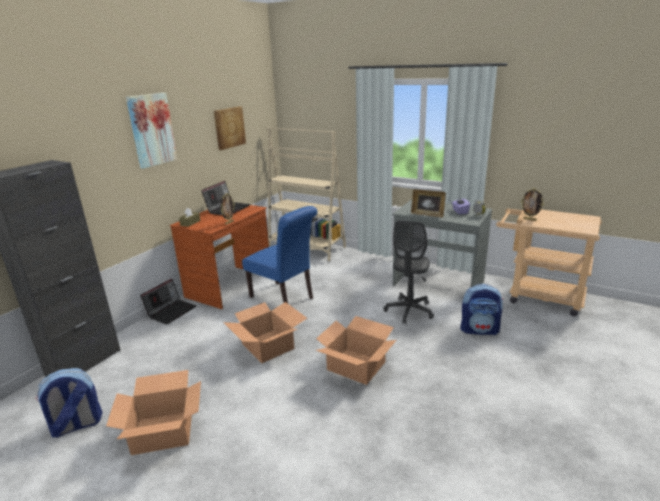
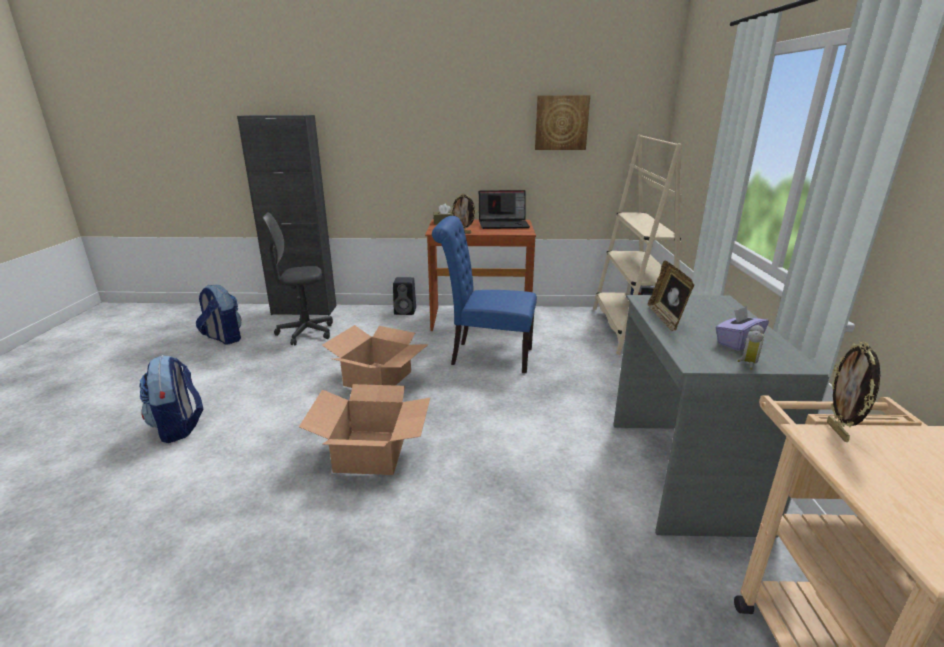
camera: 60 degrees right, 0 degrees up
(151, 130) = (435, 105): picture -> none
(163, 431) = (220, 374): cardboard box -> none
(171, 311) = (406, 311): laptop -> black speaker
(284, 298) = (486, 356): blue chair -> blue chair turned 90 degrees clockwise
(409, 311) = (551, 463): grey office chair -> grey office chair (306, 333)
(479, 330) = (567, 569): backpack -> backpack (179, 427)

